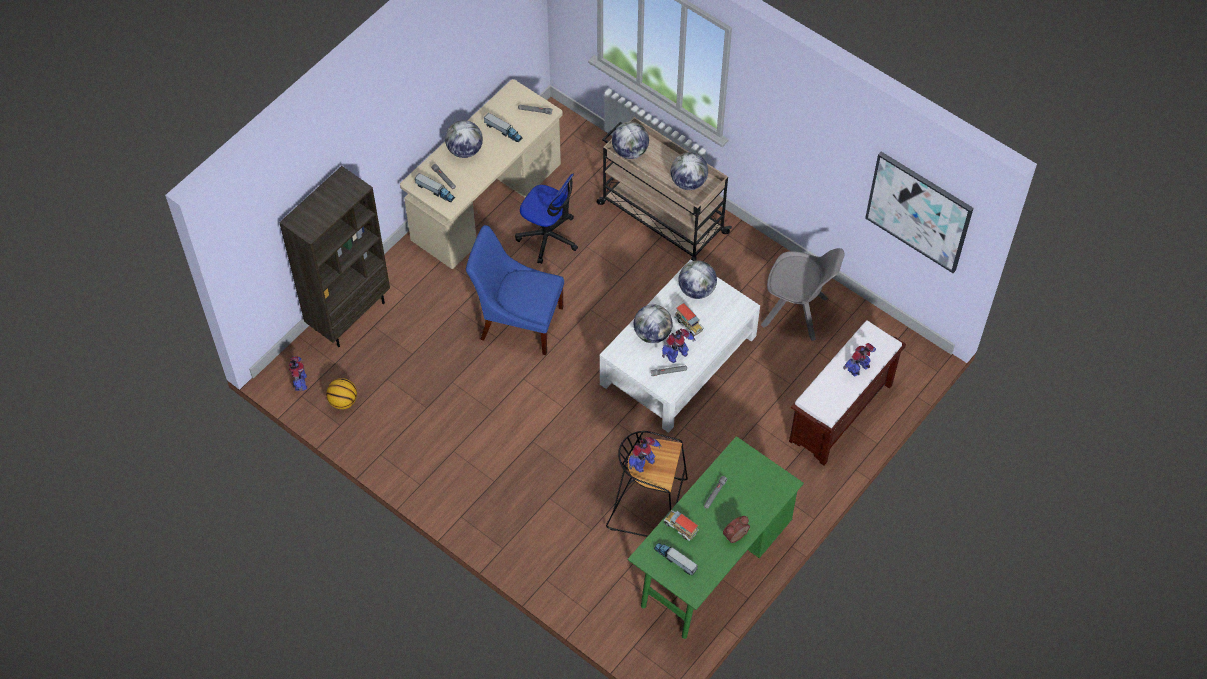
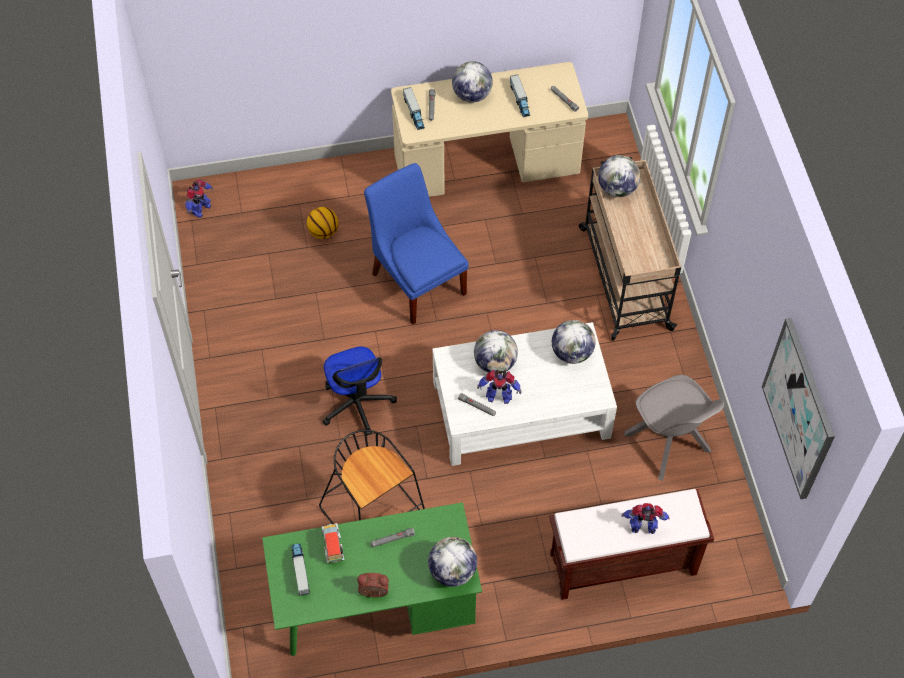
camera: 40 degrees right, 0 degrees up
(343, 401) = (218, 247): basketball -> basketball (323, 232)
(349, 315) = (289, 182): brown bookcase -> none
(548, 236) = (510, 227): office chair -> office chair (357, 404)
(643, 463) = (362, 465): toy robot -> none
(688, 182) = (643, 249): globe -> globe (452, 571)
(688, 325) = (534, 378): toy truck -> none

